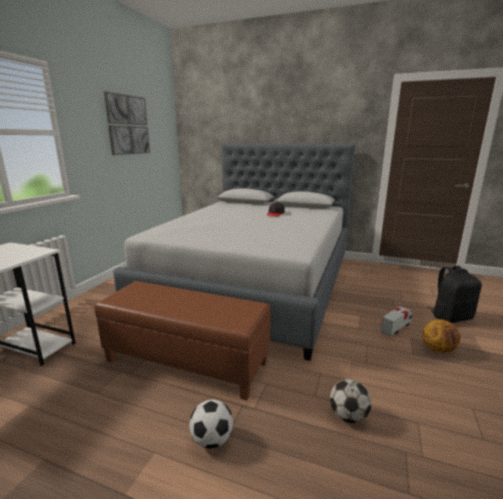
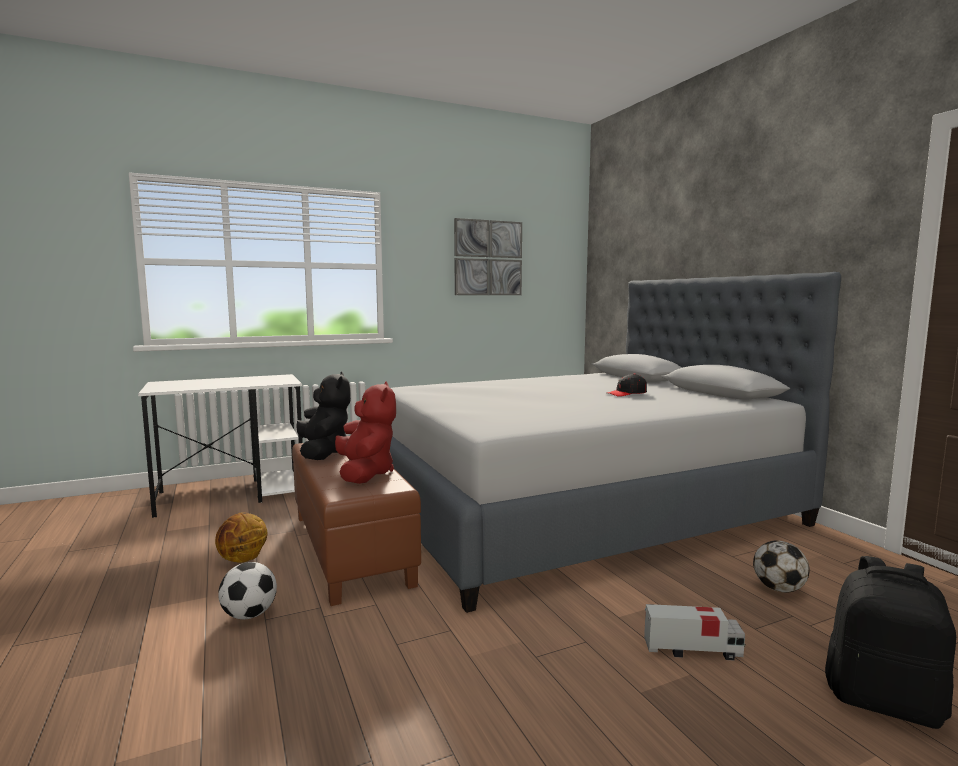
camera: 45 degrees right, 10 degrees down
(145, 301) = (323, 453): none -> black plush toy
(215, 305) = (365, 474): none -> red plush toy
(348, 416) = (388, 684): football -> football (778, 589)
(438, 349) = (713, 719): basketball -> basketball (243, 560)

